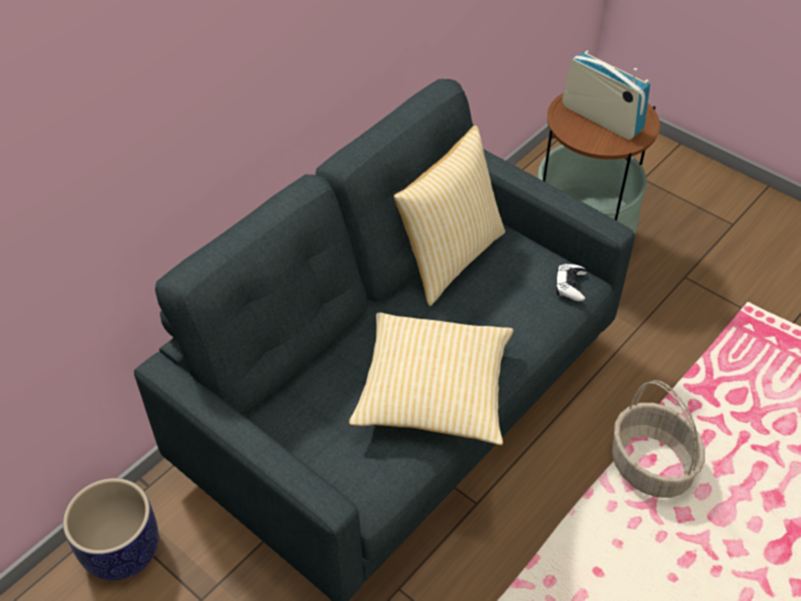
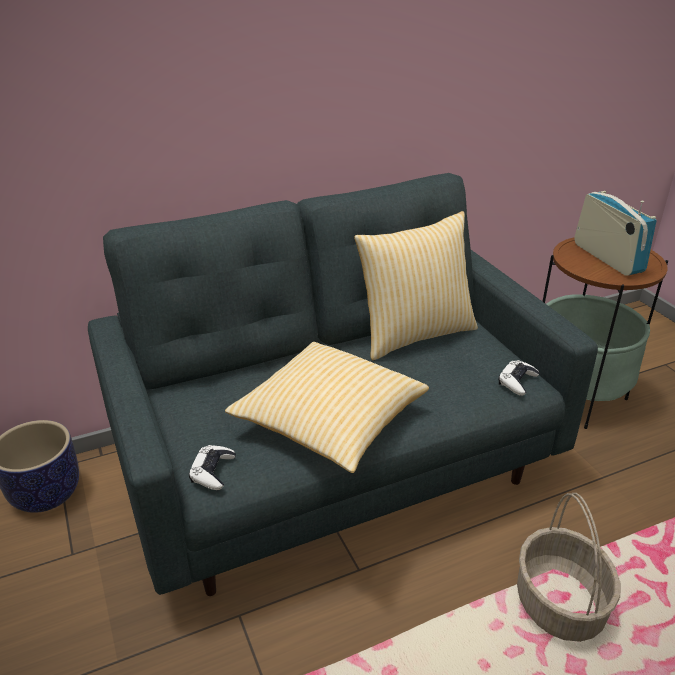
camera: 25 degrees right, 15 degrees down
(365, 485) = (212, 471): none -> white game controller

